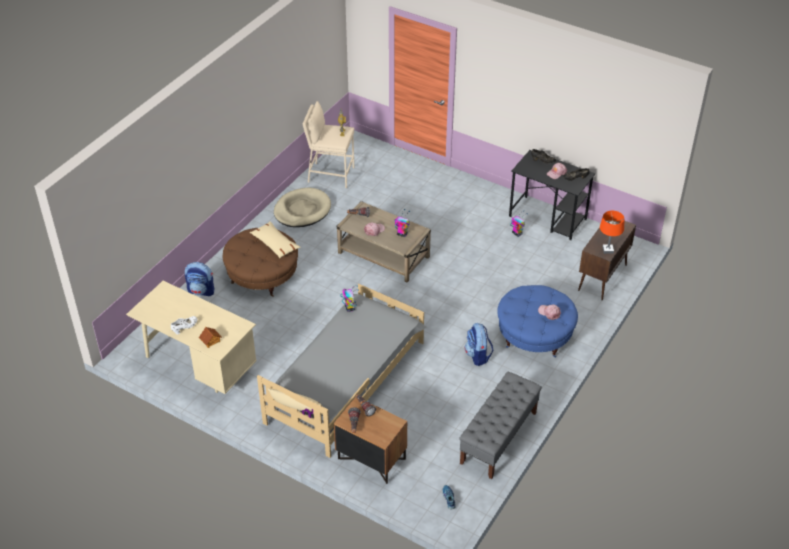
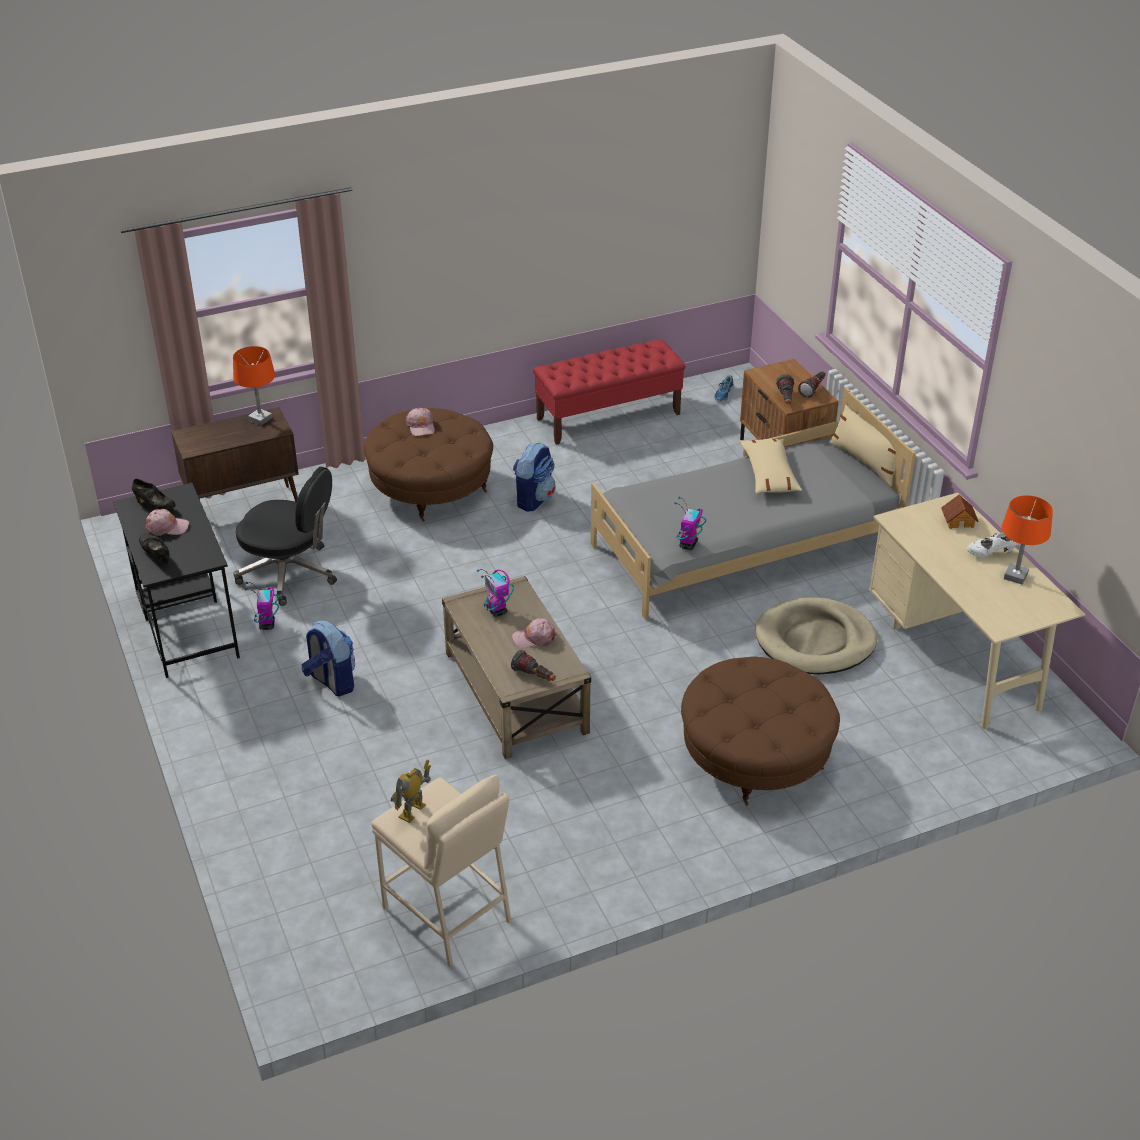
camera: 145 degrees left, 5 degrees down
(167, 319) = (1015, 576): none -> orange table lamp
(201, 291) = (886, 780): backpack -> backpack (331, 682)
(275, 244) = (726, 699): beige pillow -> beige pillow (769, 474)
(302, 210) = (579, 856): beige dog bed -> beige dog bed (815, 641)
(498, 438) = (608, 416): grey bench -> red bench
(534, 335) = (431, 488): blue ottoman -> brown ottoman
(539, 259) = (290, 573): none -> black office chair

